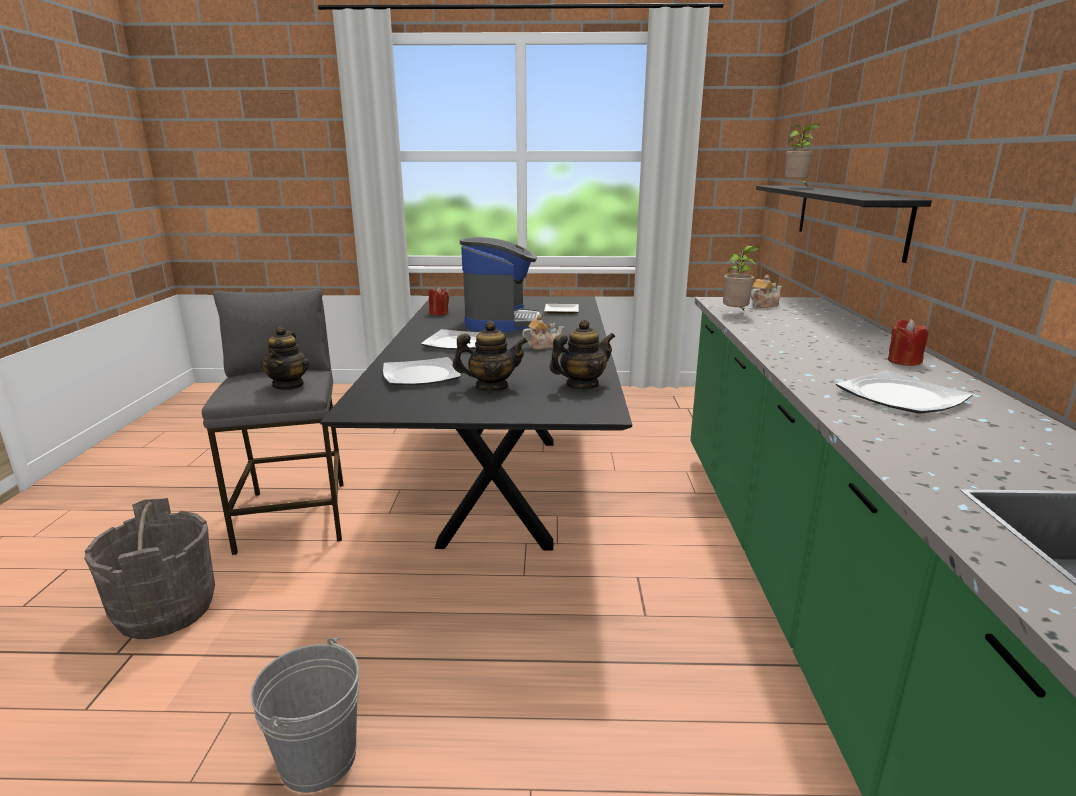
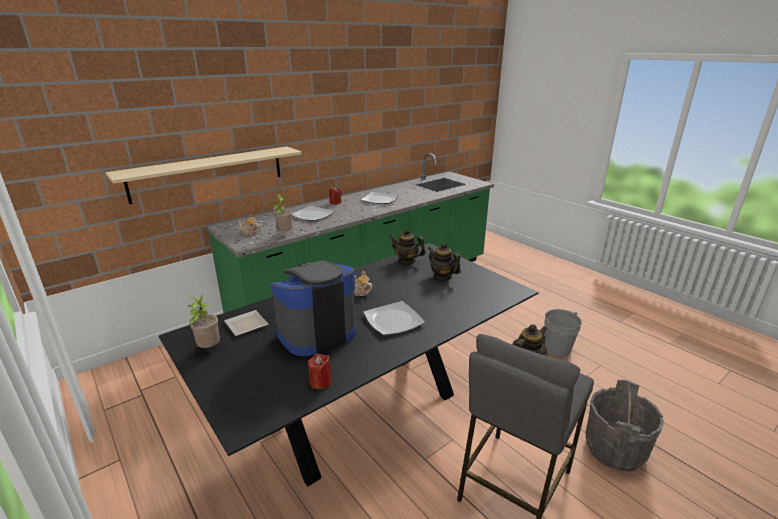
camera: 130 degrees left, 5 degrees up
(420, 376) = (461, 300): plate -> plate (313, 215)
(796, 187) = (162, 168): potted plant -> potted plant (208, 348)
(848, 218) = (208, 173): black shelf -> beige shelf

